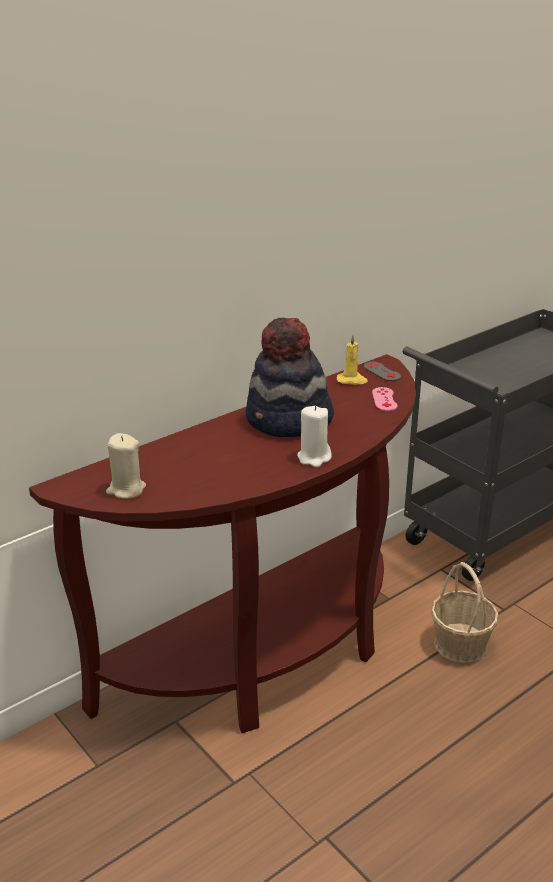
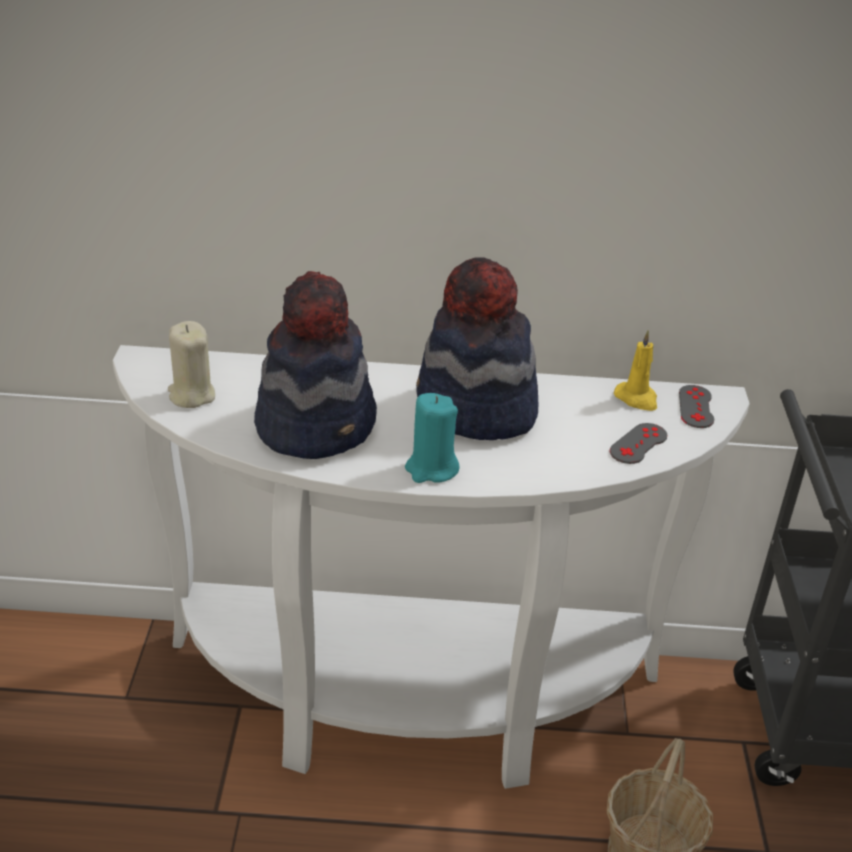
camera: 40 degrees right, 5 degrees up
(223, 468) = (317, 425): none -> hat
(269, 655) = (409, 704): brown console table -> white console table
(314, 458) = (431, 469): white candle -> turquoise candle
(384, 399) = (638, 444): pink game controller -> grey game controller

